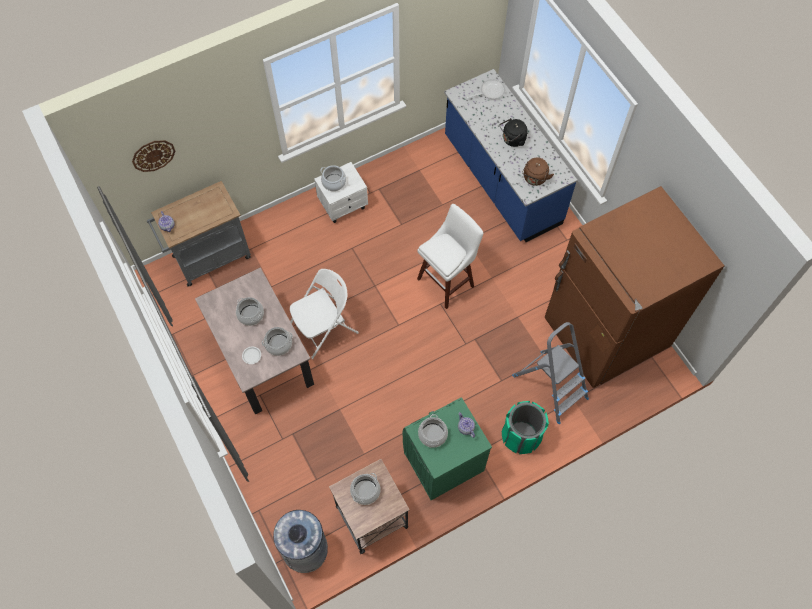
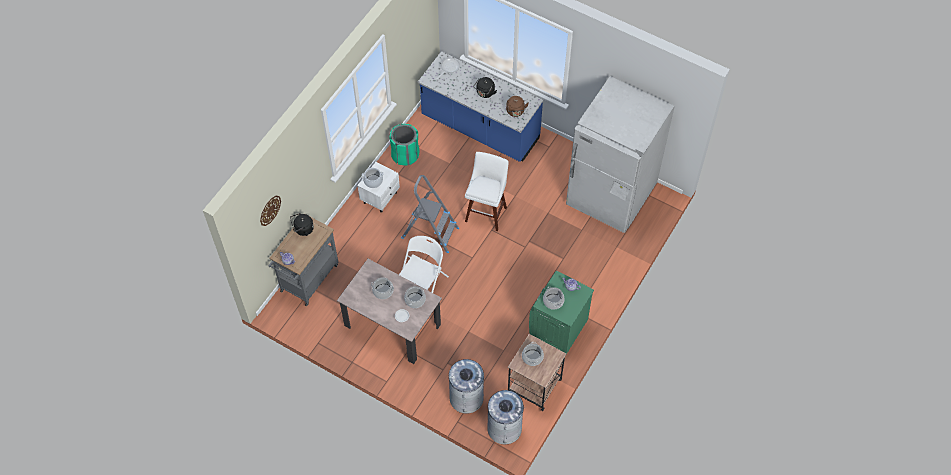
camera: 30 degrees left, 5 degrees down
(207, 198) = (303, 229): none -> black kettle
(287, 487) = (466, 397): none -> grey trash can
(521, 435) = (597, 286): green trash can -> green trash can (405, 155)
(550, 387) = (597, 246): grey step ladder -> grey step ladder (430, 233)
(606, 332) = (611, 194): brown fridge -> white fridge

